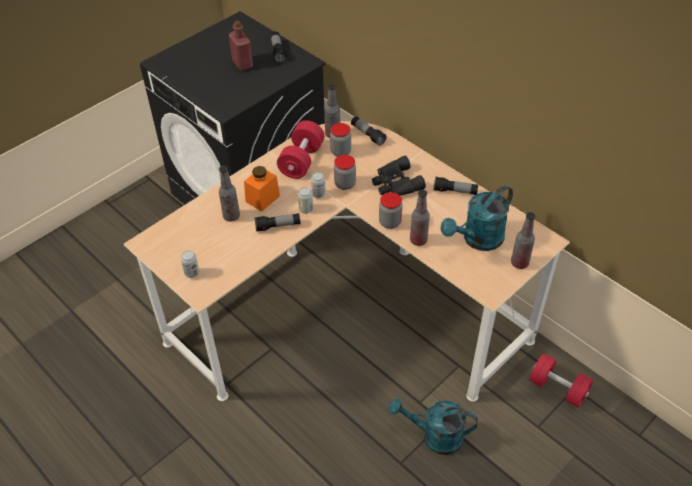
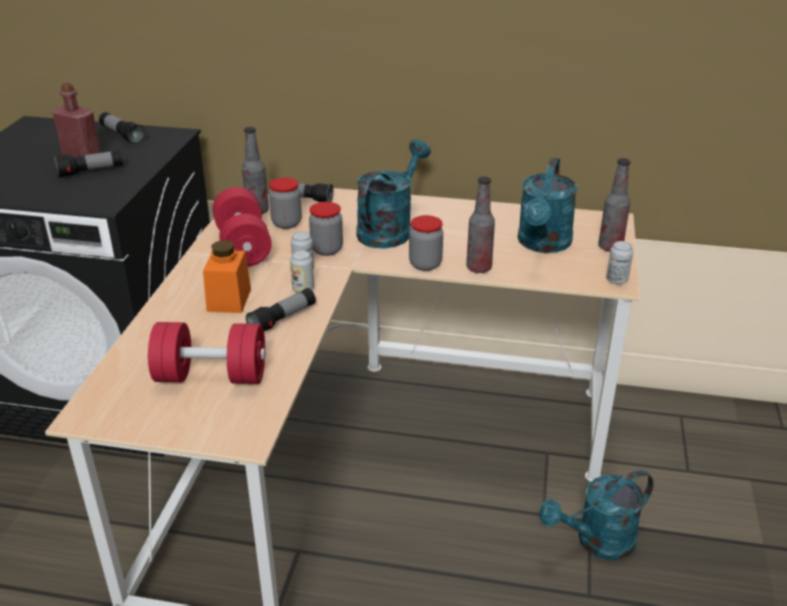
camera: 35 degrees left, 15 degrees down
(192, 273) = (205, 419): can -> can (616, 280)
(231, 216) = (201, 333): bottle -> none
(395, 183) = (389, 229): black binoculars -> turquoise watering can
(455, 191) = (466, 214): flashlight -> flashlight (91, 171)
(558, 388) = (667, 424): red dumbbell -> red dumbbell (211, 376)

